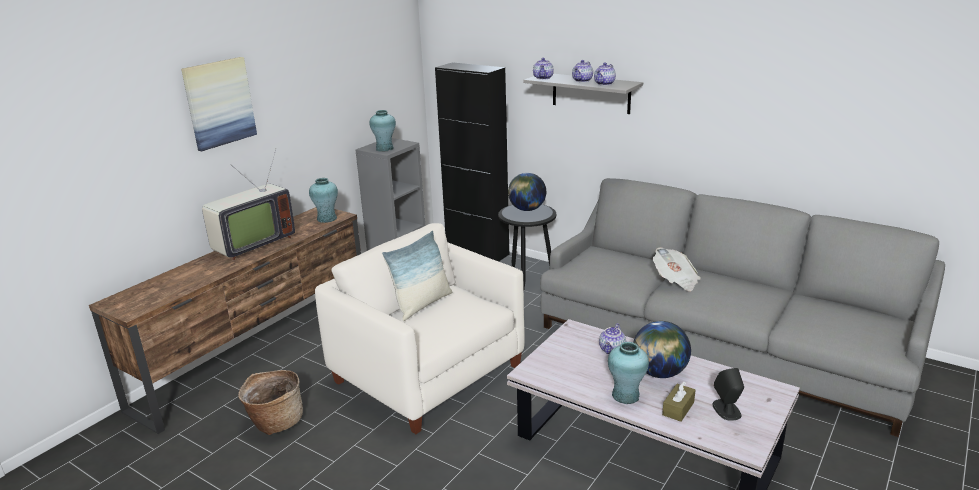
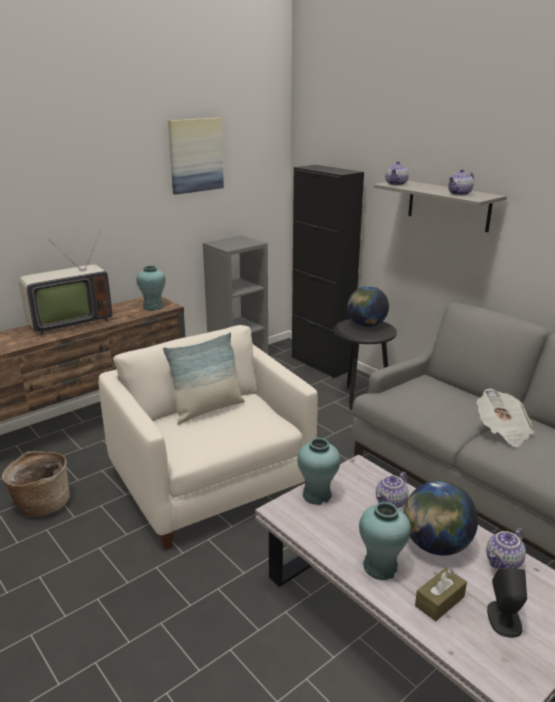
camera: 15 degrees right, 0 degrees up
(219, 103) = (49, 177): picture -> picture (195, 155)
(384, 148) = (230, 245): turquoise vase -> turquoise vase (317, 495)
(582, 81) = (437, 189): teapot -> teapot (504, 563)

